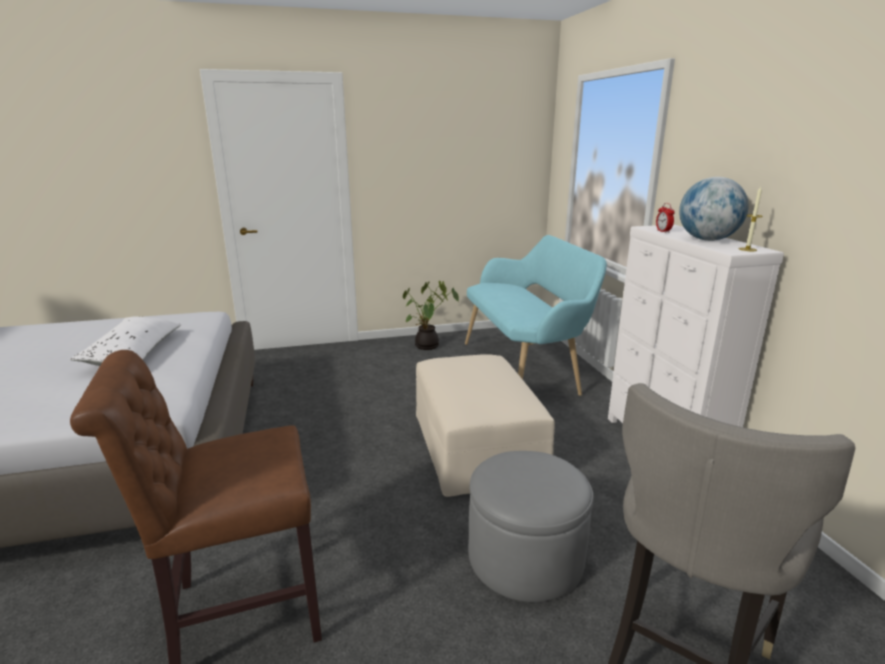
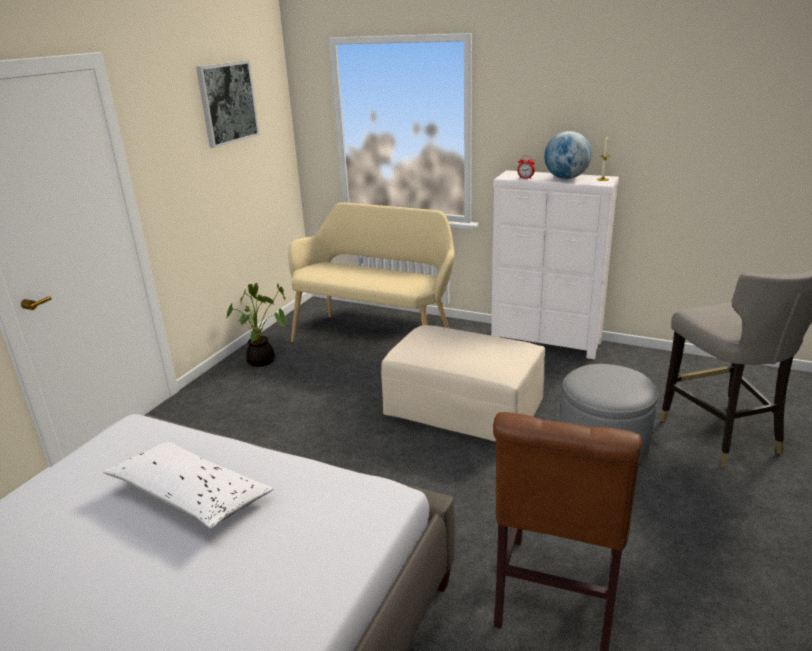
camera: 50 degrees left, 5 degrees up
(466, 127) = (227, 103): none -> picture
(525, 367) = (376, 336): turquoise bench -> beige bench

